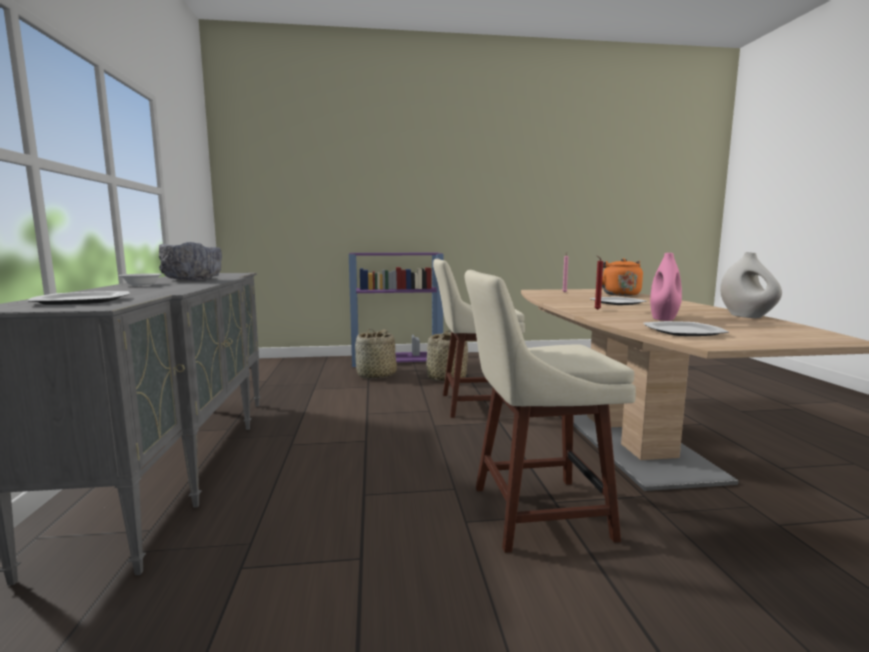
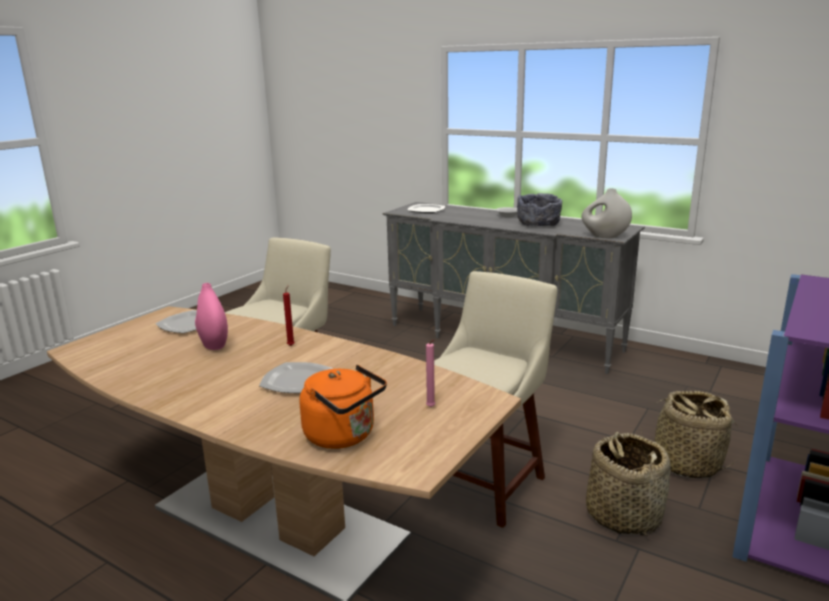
camera: 130 degrees right, 10 degrees up
(746, 316) = (134, 383): white vase -> white vase (604, 236)

